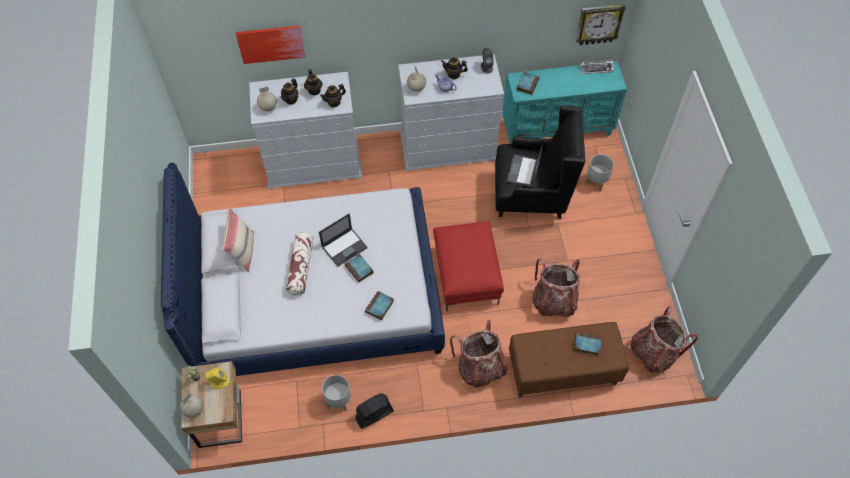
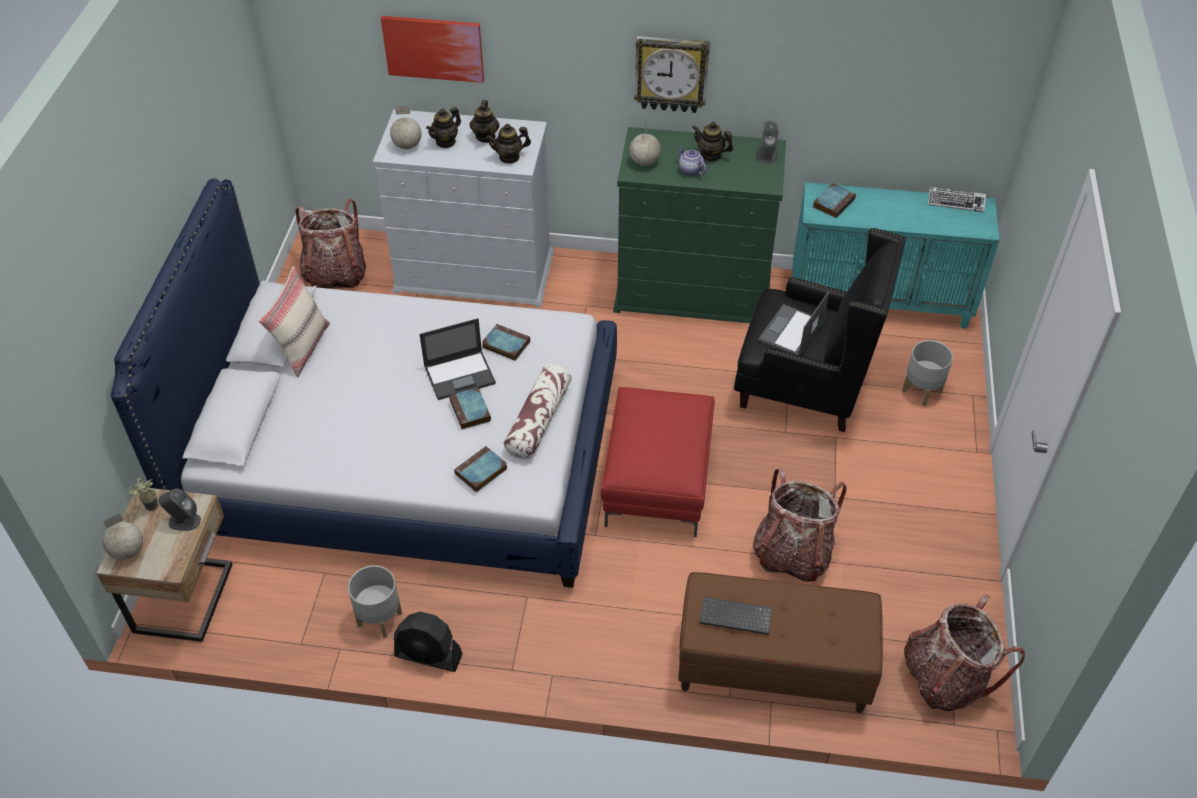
camera: 15 degrees right, 10 degrees down
(219, 382) = (184, 521): yellow speaker -> grey speaker
(301, 267) = (381, 388): pillow -> pillow (538, 419)
(374, 415) = (428, 655): black fan -> black fan turned 150 degrees counterclockwise
(449, 146) = (693, 291): white dresser -> green dresser
(480, 368) = (631, 627): backpack -> backpack (335, 274)
(544, 356) = (734, 618): none -> keyboard
(586, 344) = (816, 617): book -> book (505, 345)
(599, 23) = (968, 120): wall clock -> wall clock (671, 73)

